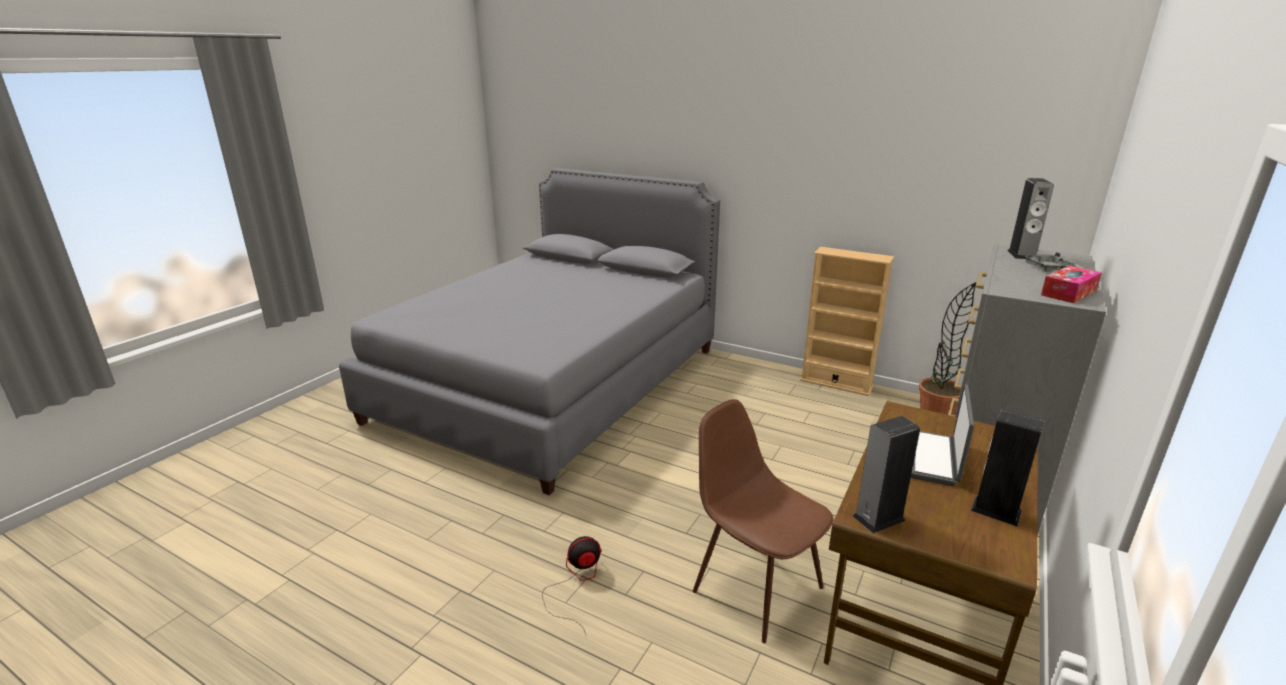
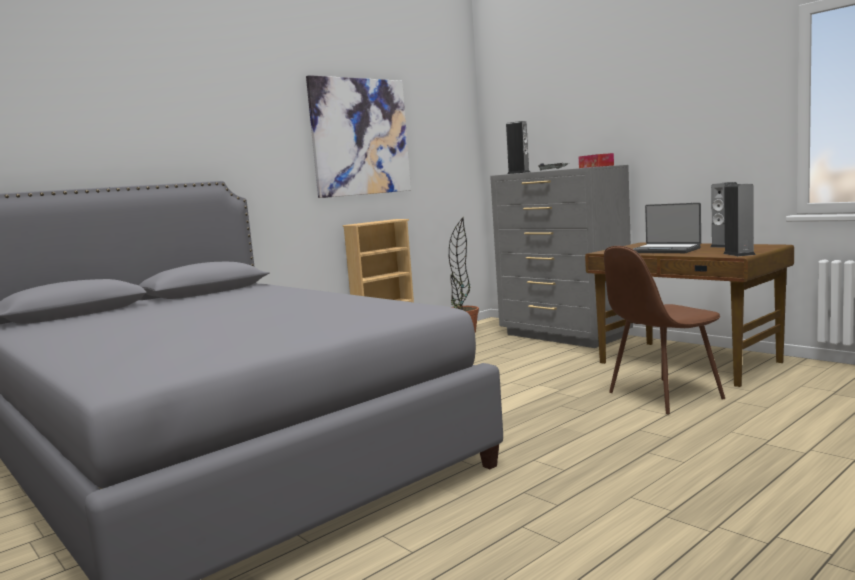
camera: 70 degrees left, 15 degrees down
(576, 583) = (655, 456): fan -> none
(873, 155) = (360, 137): none -> picture

